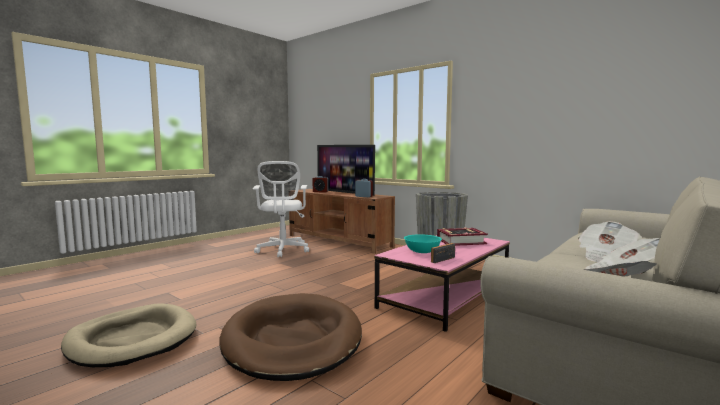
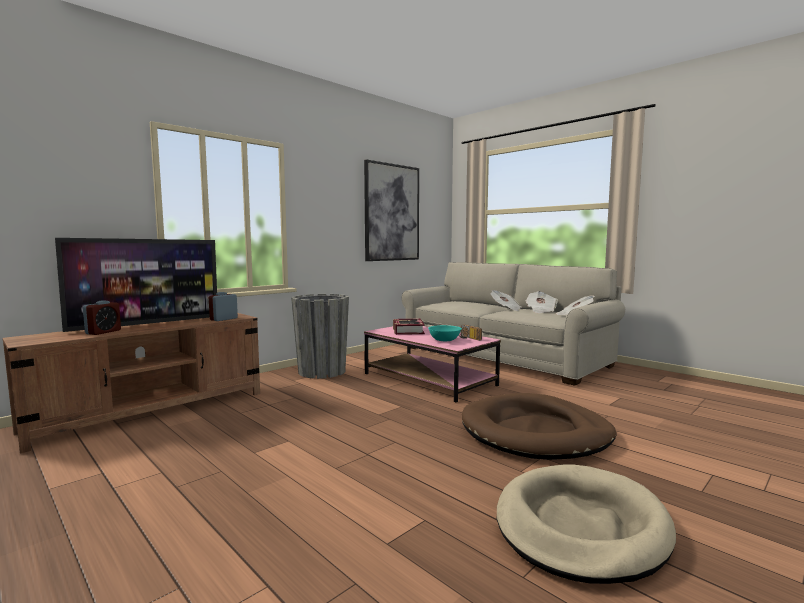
camera: 85 degrees left, 0 degrees up
(282, 250) = (165, 453): white office chair -> none
(596, 104) = (392, 213): none -> picture

